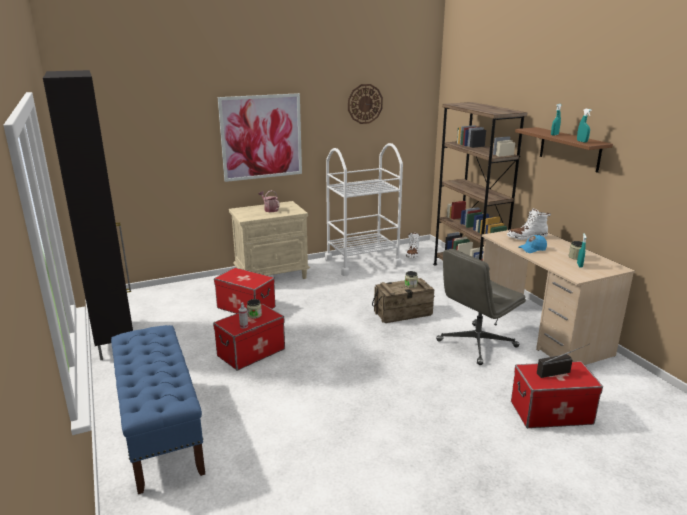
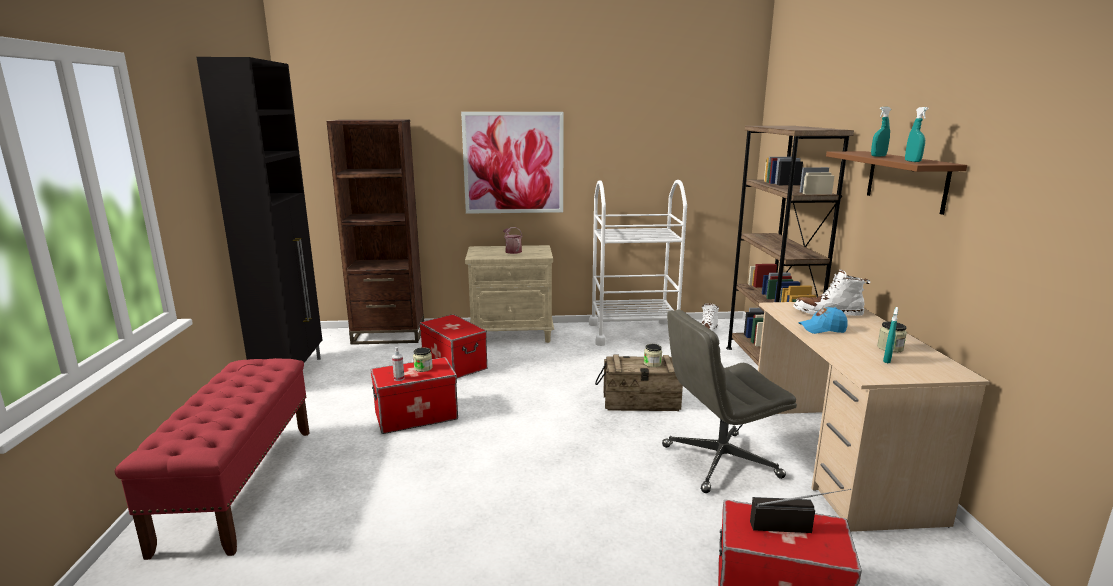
camera: 20 degrees right, 5 degrees down
(160, 429) = (239, 485): blue bench -> red bench
(169, 291) = (388, 335): none -> brown bookcase
(365, 104) = (652, 129): wall clock -> none

